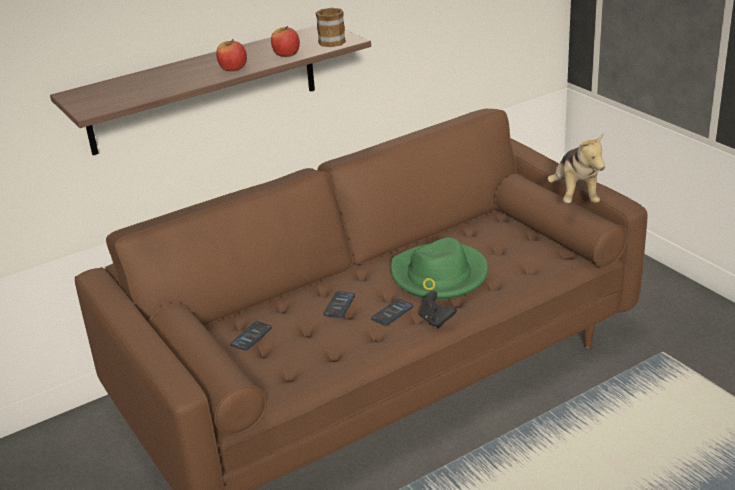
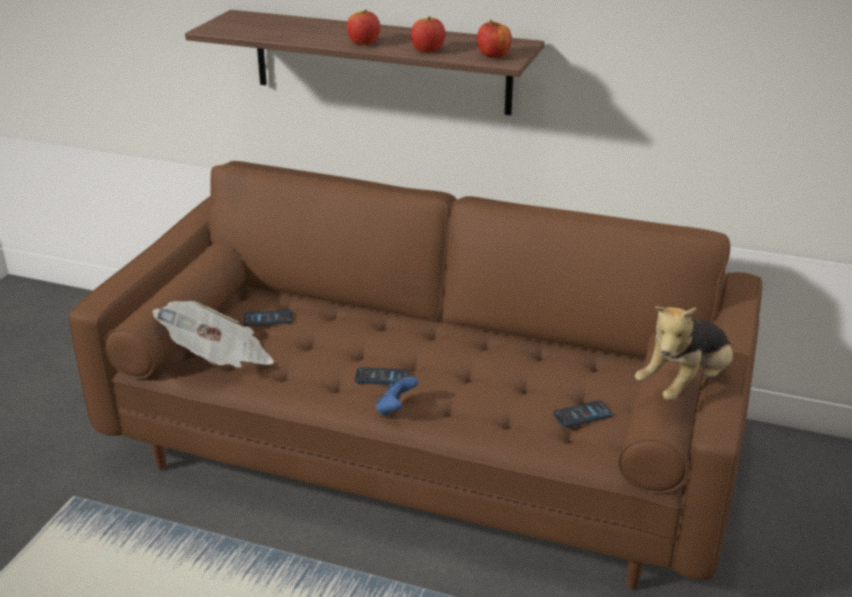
camera: 50 degrees right, 0 degrees up
(278, 378) = (219, 360): none -> newspaper
(332, 40) = (493, 55): mug -> apple
(339, 305) = (363, 342): phone -> phone (582, 415)
(436, 321) = (395, 409): black game controller -> blue game controller
(439, 276) = (480, 378): green hat -> none

